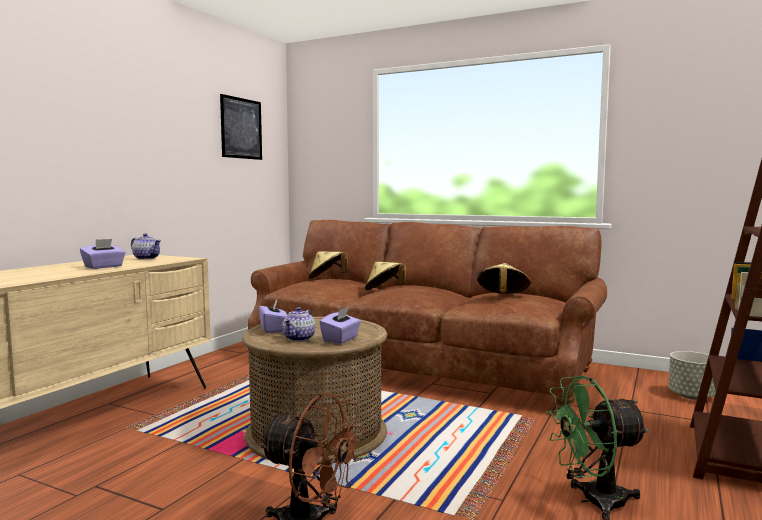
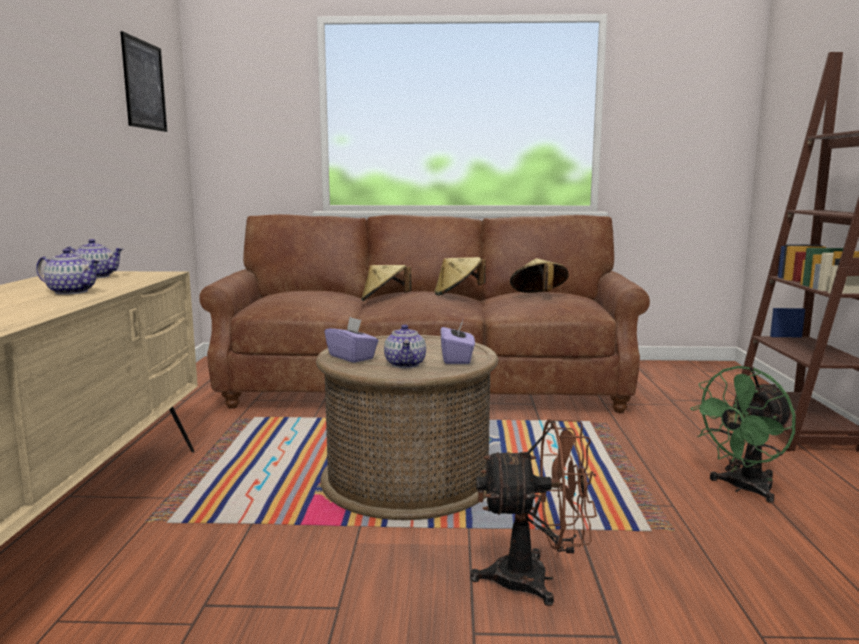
camera: 25 degrees left, 5 degrees up
(104, 267) = (71, 292): purple tissue box -> teapot
(327, 278) = (300, 291): beige hat -> beige hat (458, 294)
(691, 396) = (702, 380): grey planter -> none

